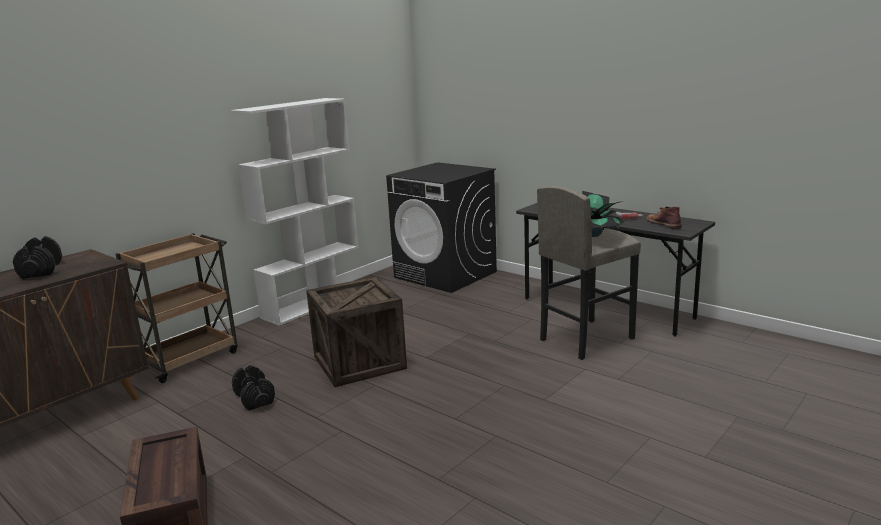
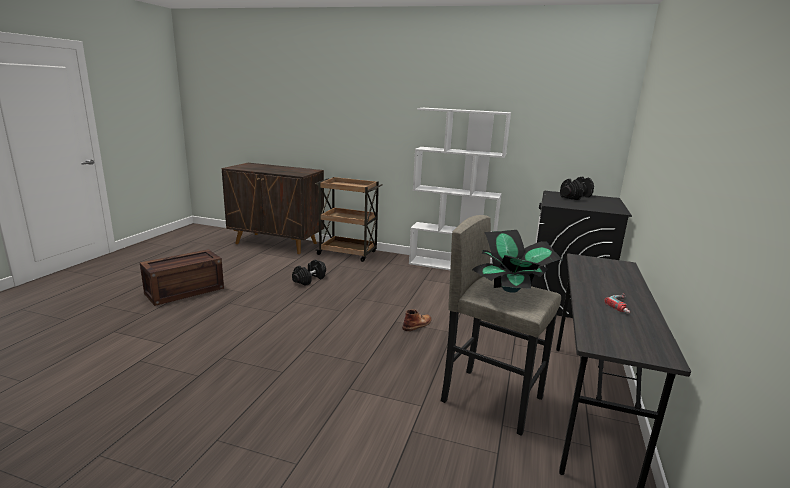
camera: 65 degrees right, 0 degrees up
(41, 270) = (286, 169): black dumbbell -> black dumbbell (575, 197)
(359, 362) = (372, 299): crate -> none
(663, 224) = (619, 330): brown boot -> brown boot (417, 324)

